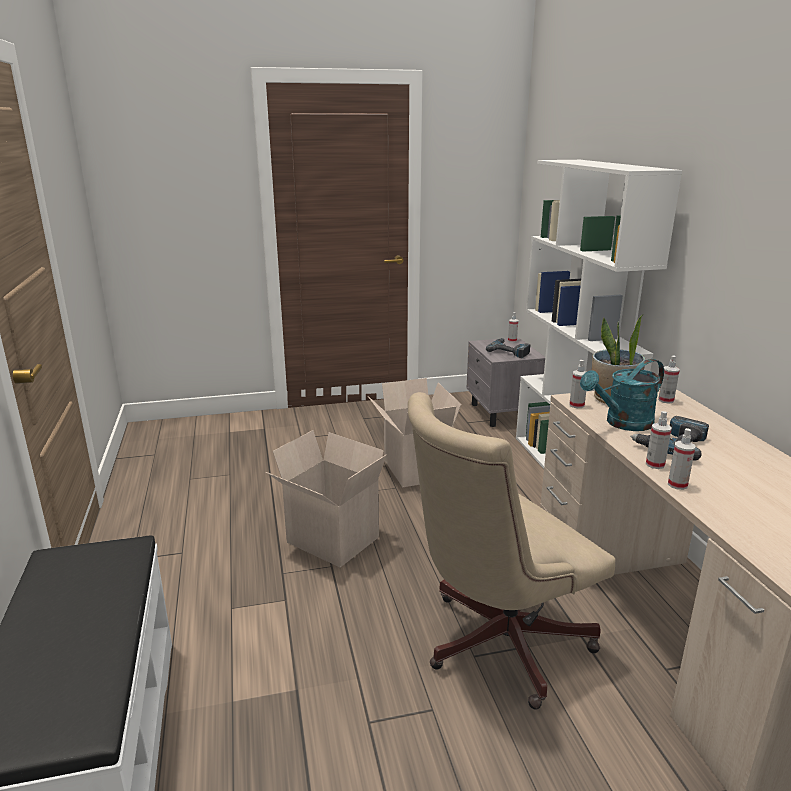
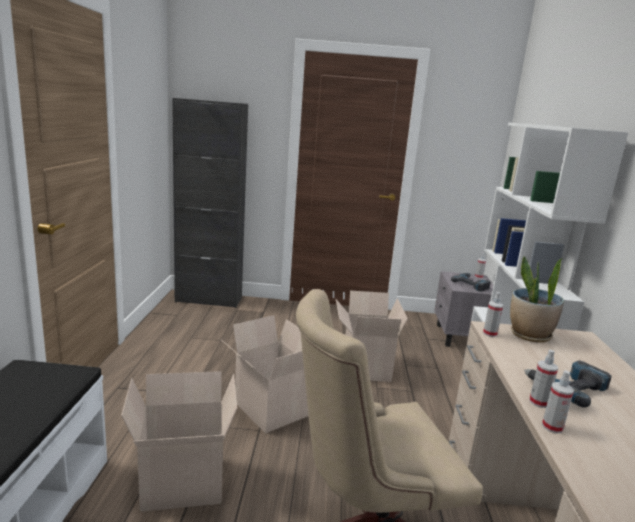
camera: 15 degrees right, 5 degrees down
(186, 426) = (209, 300): none -> black cabinet
(275, 646) = (181, 485): none -> cardboard box
(622, 423) = (526, 358): turquoise watering can -> none
(666, 400) = (583, 346): spray bottle -> none

